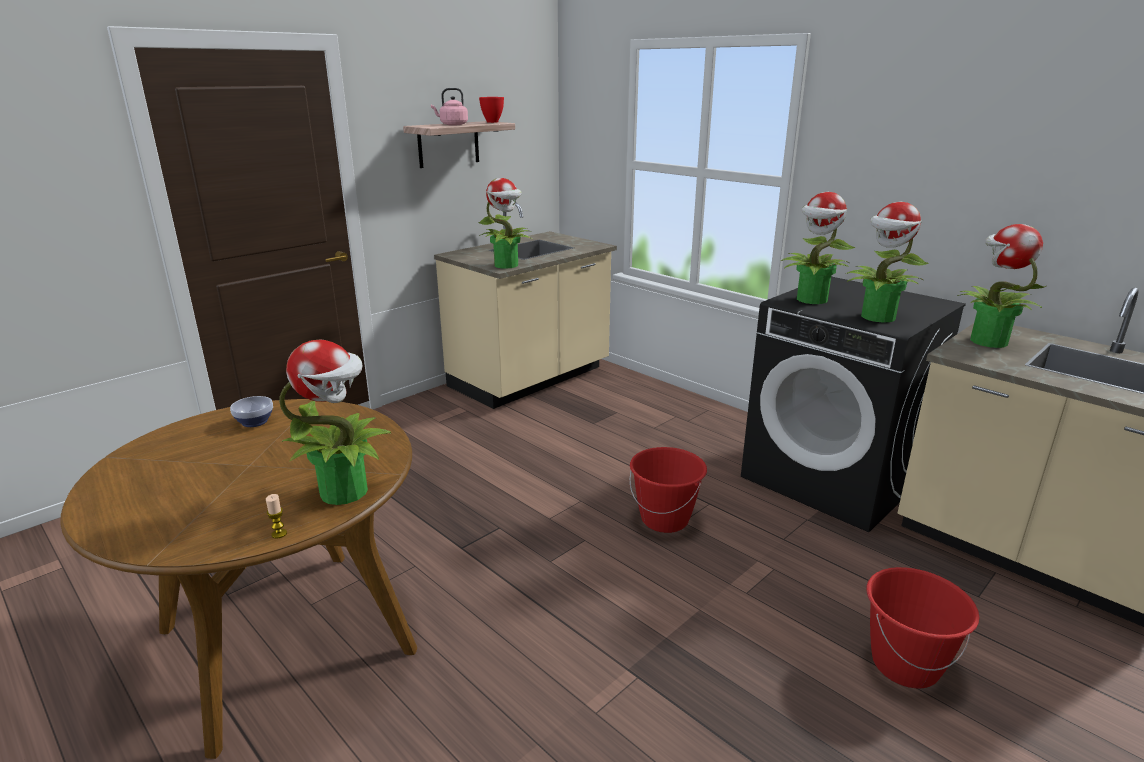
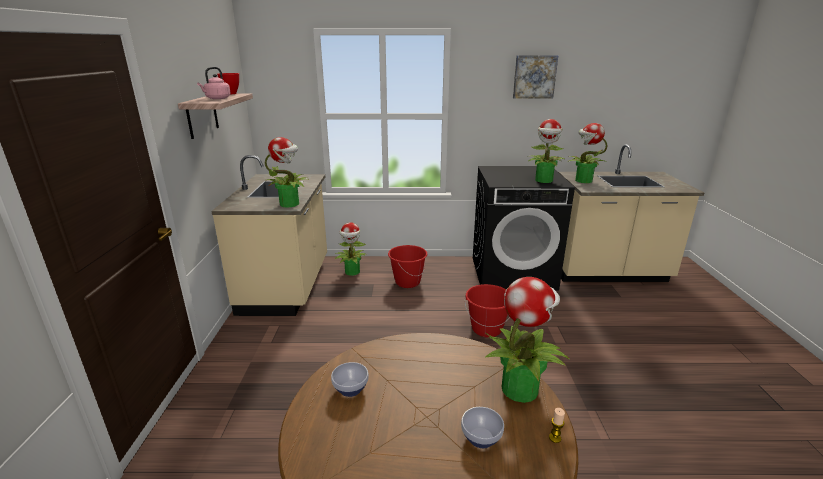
camera: 45 degrees left, 0 degrees up
(242, 497) = (480, 437): none -> bowl
(811, 300) = (503, 179): potted plant -> potted plant (352, 272)
(904, 665) = (645, 337): red bucket -> red bucket (407, 282)
(950, 123) = (534, 77): none -> picture

